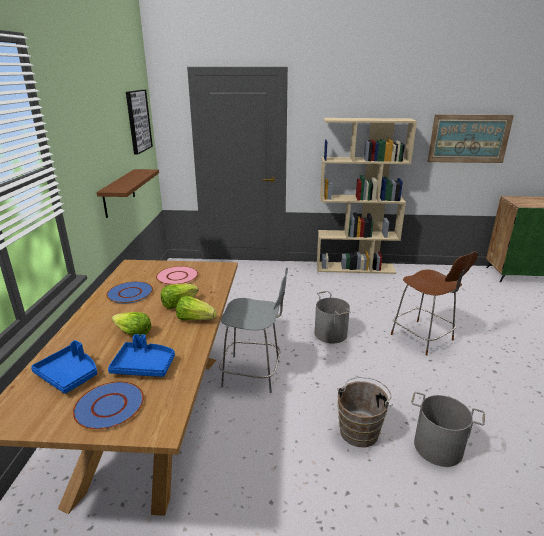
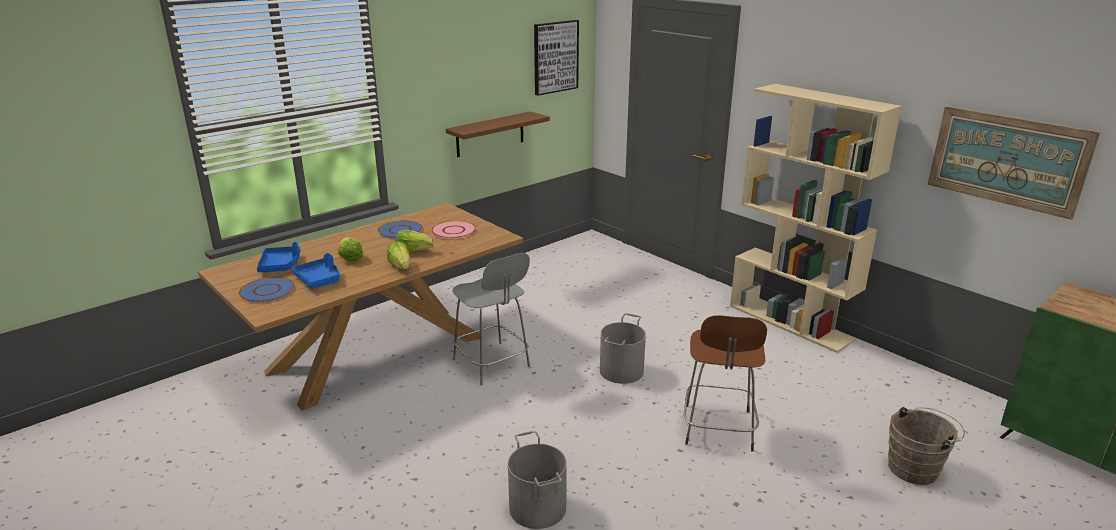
camera: 45 degrees right, 0 degrees up
(360, 430) = (499, 453): brown bucket -> brown bucket (916, 468)

